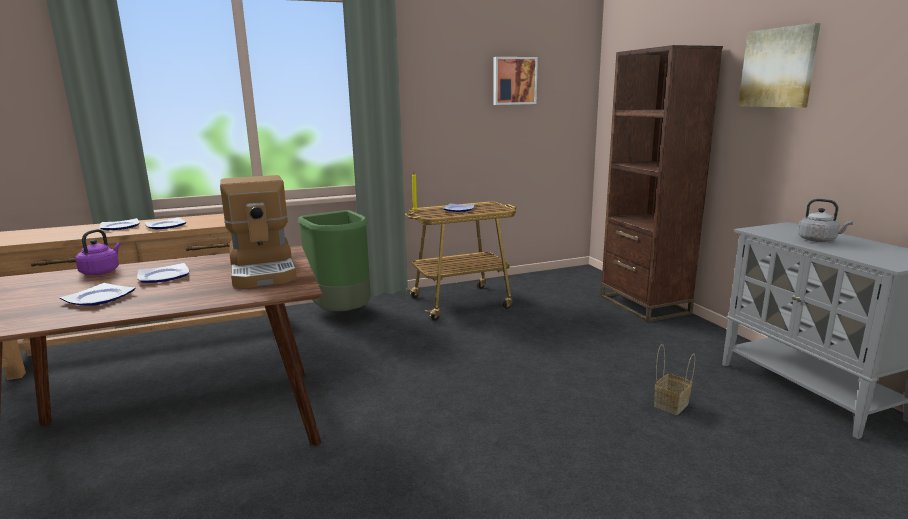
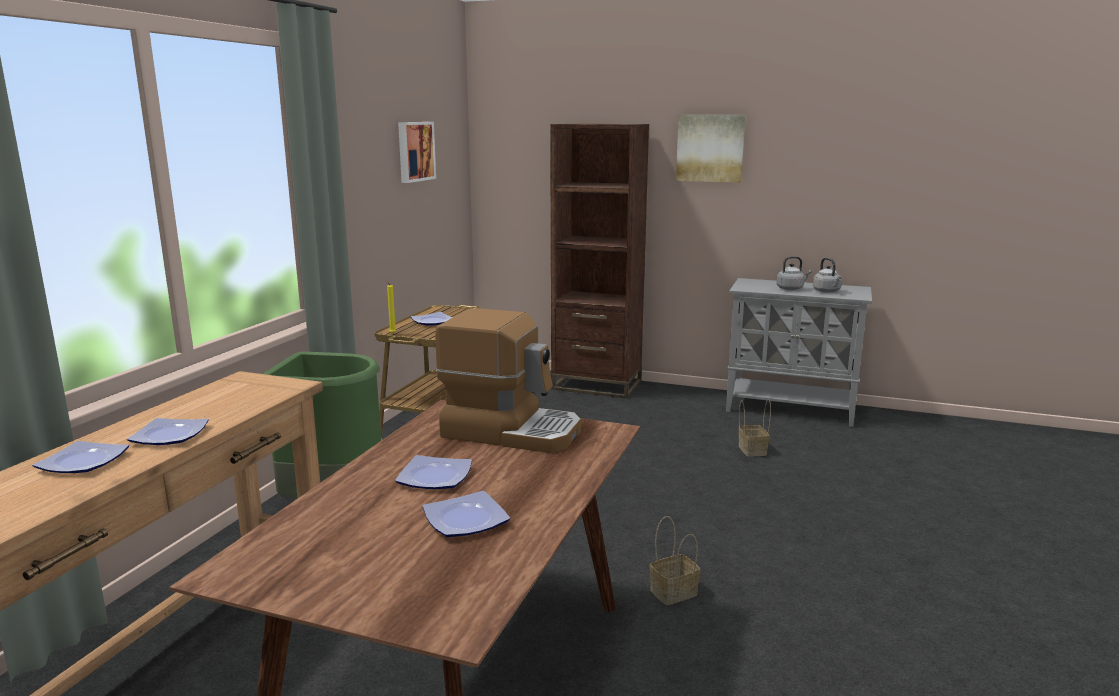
camera: 50 degrees left, 0 degrees up
(101, 272) = (325, 508): purple kettle -> none
(364, 461) = (673, 593): none -> basket
(862, 251) = (827, 291): none -> grey kettle

